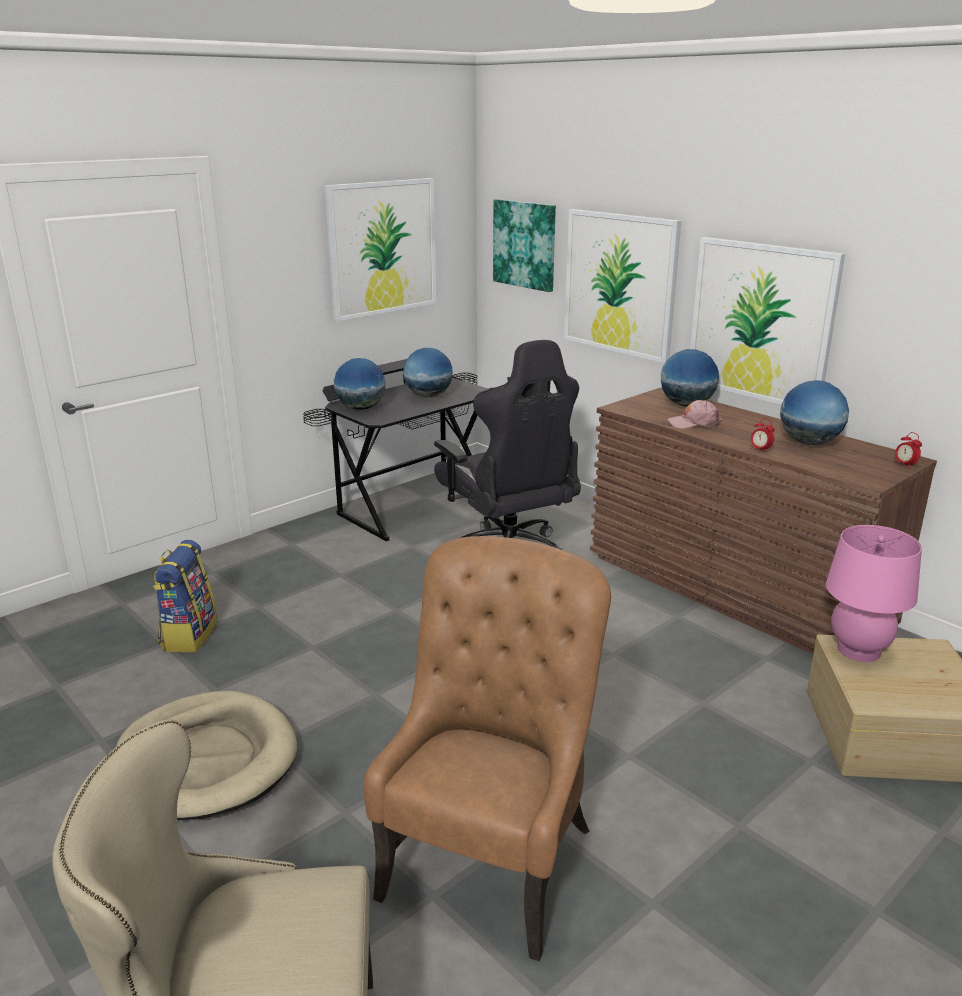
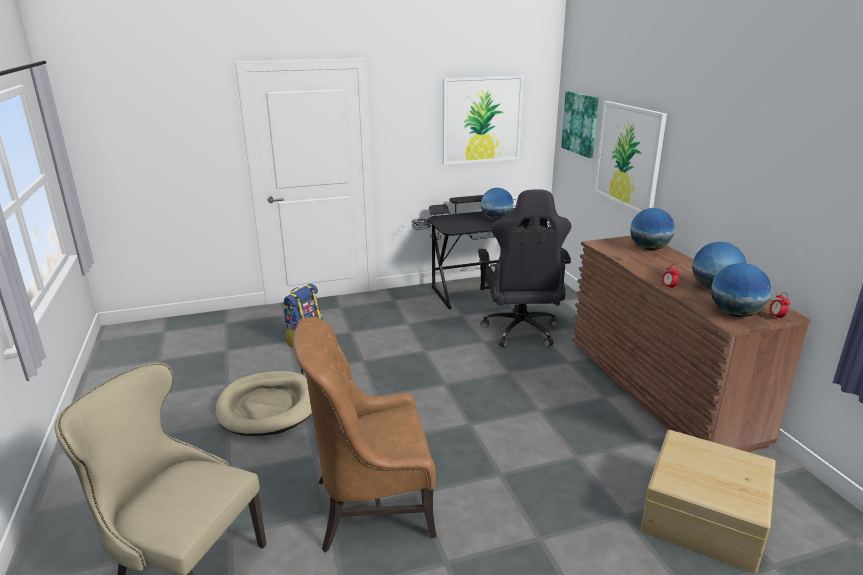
camera: 25 degrees right, 0 degrees up
(361, 408) = (447, 222): globe -> globe (735, 314)
(490, 861) = (371, 506): brown chair -> brown chair turned 150 degrees counterclockwise
(694, 423) = (639, 261): pink cap -> none
(761, 322) = (708, 194): picture -> none
(858, 650) = (690, 447): pink table lamp -> none

